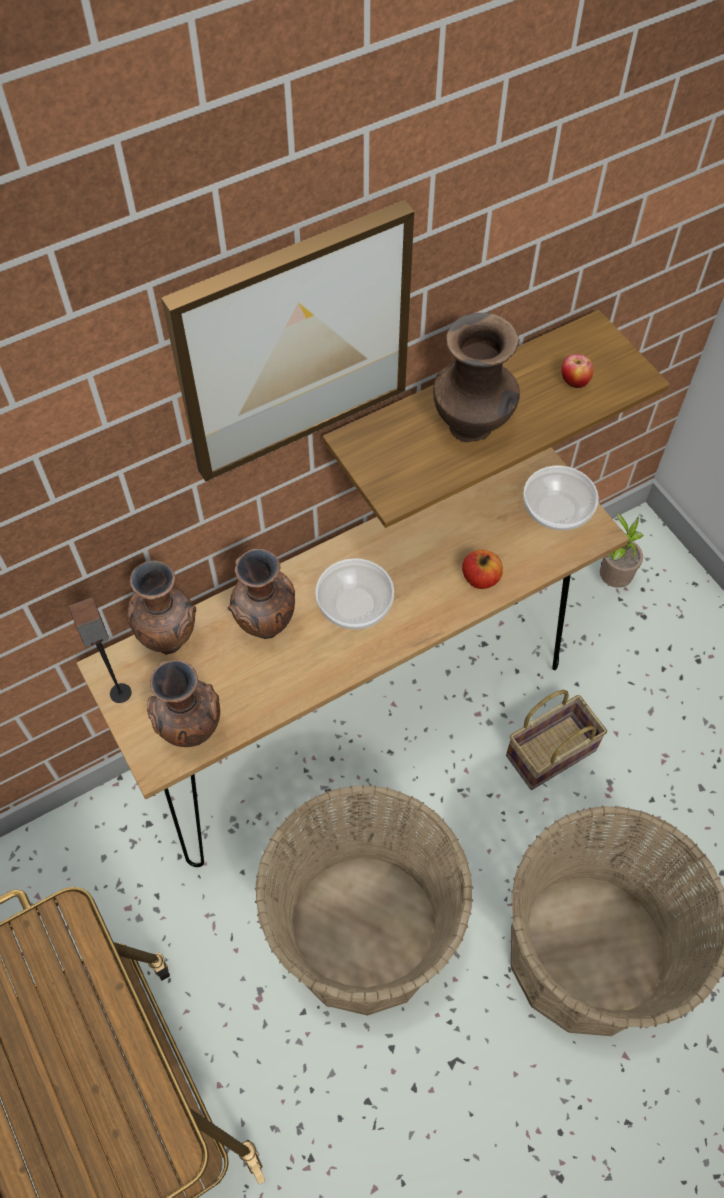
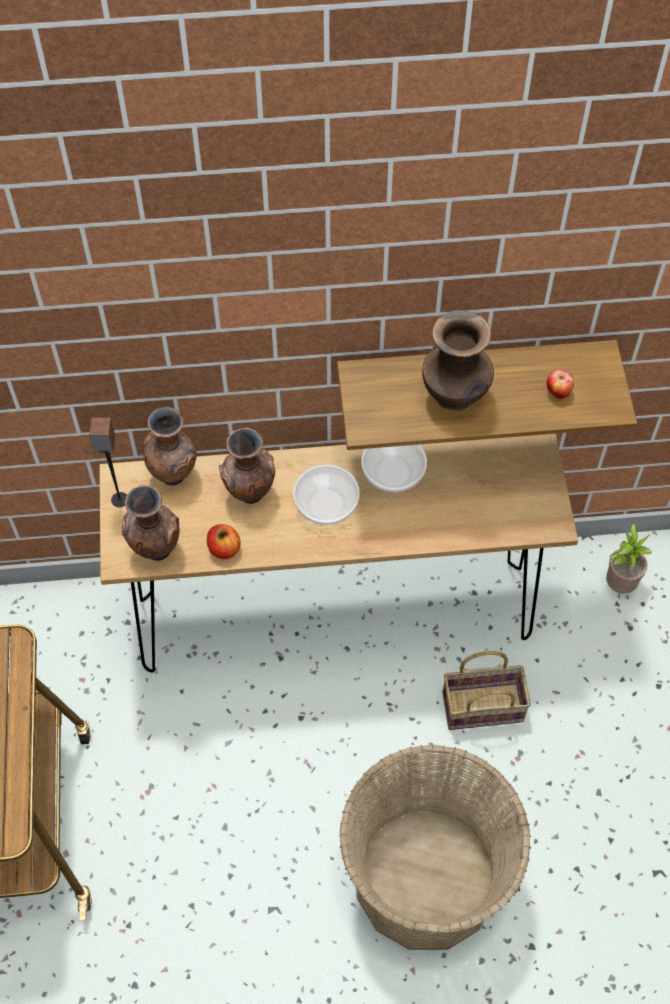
camera: 25 degrees right, 0 degrees up
(293, 344) = (316, 287): picture -> none
(363, 931) = (252, 779): basket -> none
(480, 578) = (436, 523): apple -> apple (224, 549)
(556, 511) = (529, 494): bowl -> bowl (392, 474)

